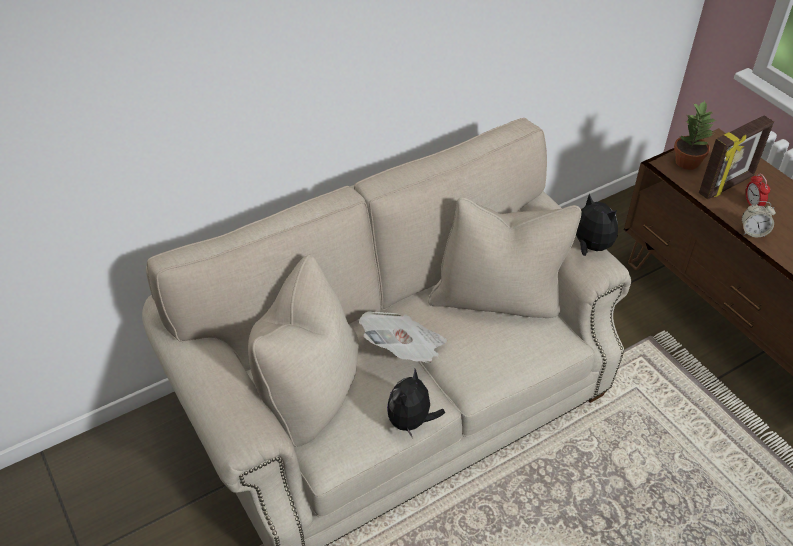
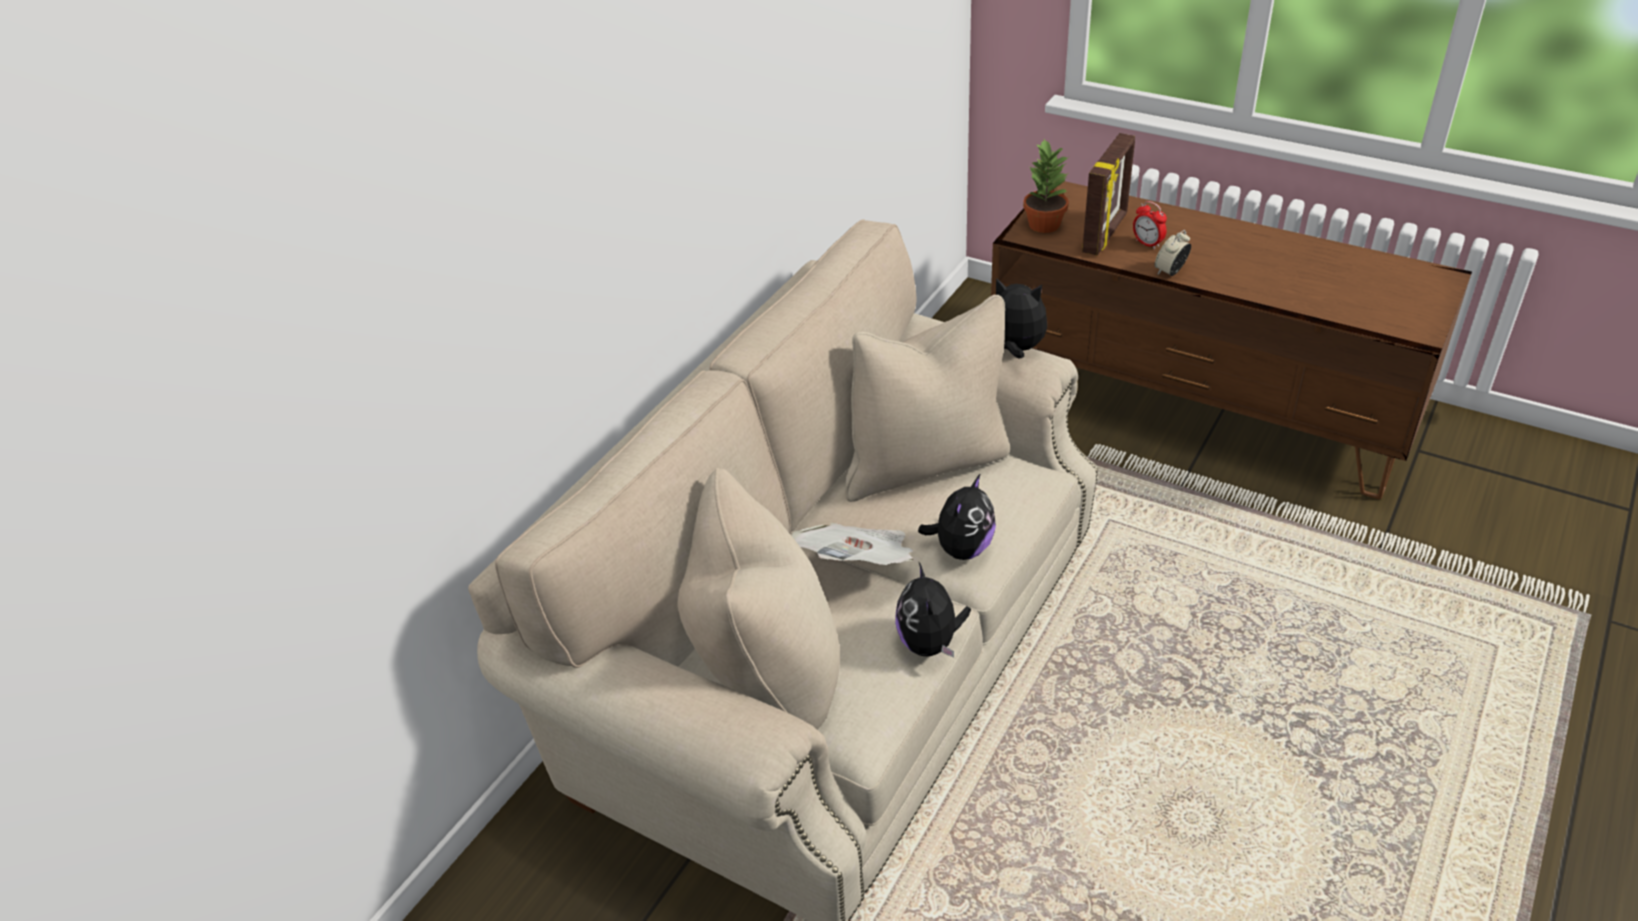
camera: 25 degrees left, 5 degrees down
(476, 368) = (961, 548): none -> plush toy
(753, 232) = (1170, 272): alarm clock -> alarm clock turned 150 degrees clockwise

